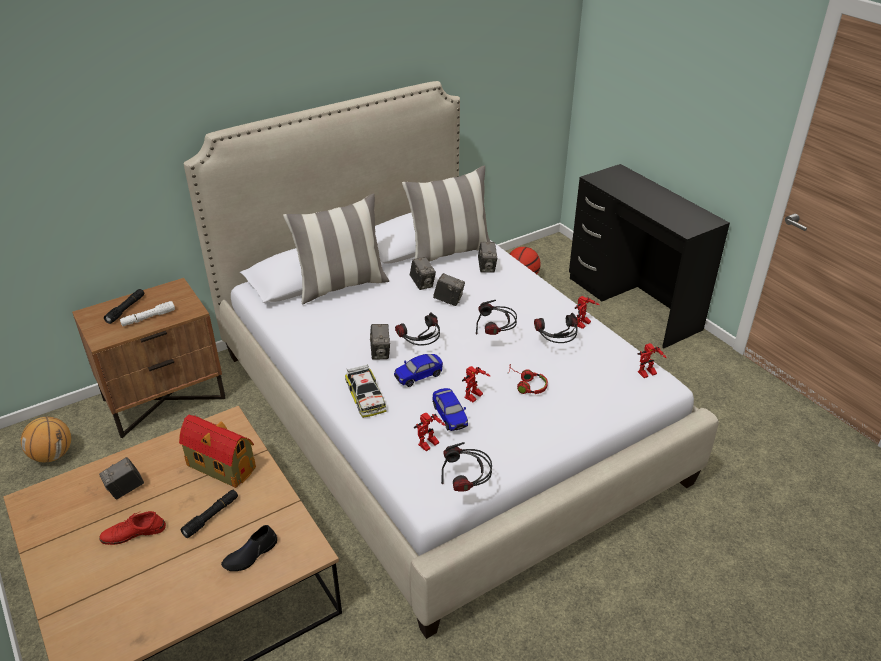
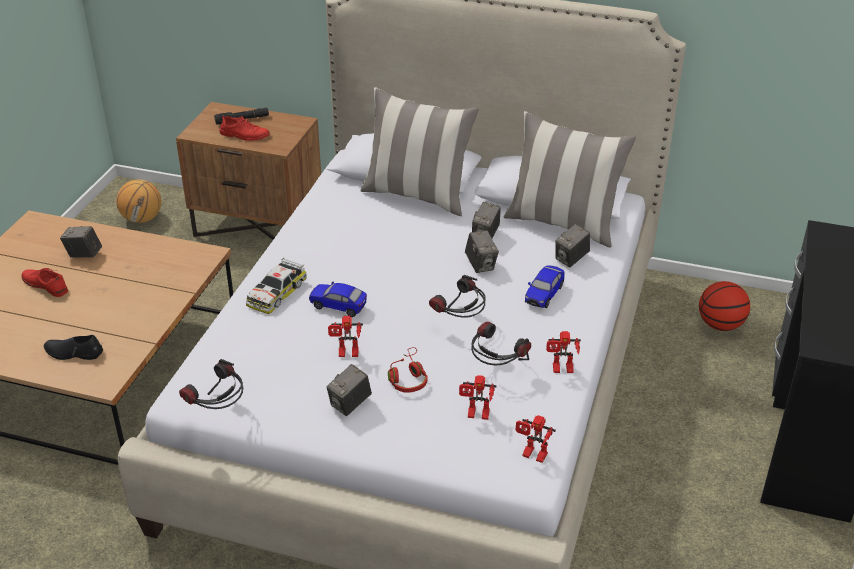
camera: 50 degrees right, 0 degrees up
(148, 318) = (244, 135): white flashlight -> red shoe
(211, 516) = (95, 310): black flashlight -> none
(220, 466) = (152, 281): toy house -> none
(380, 353) = (346, 268): camera -> camera (350, 404)
(420, 349) = (380, 287): headphones -> none
(429, 446) = (247, 361): toy robot -> toy robot (476, 415)
(450, 416) = (300, 352): toy car -> toy car (544, 295)

